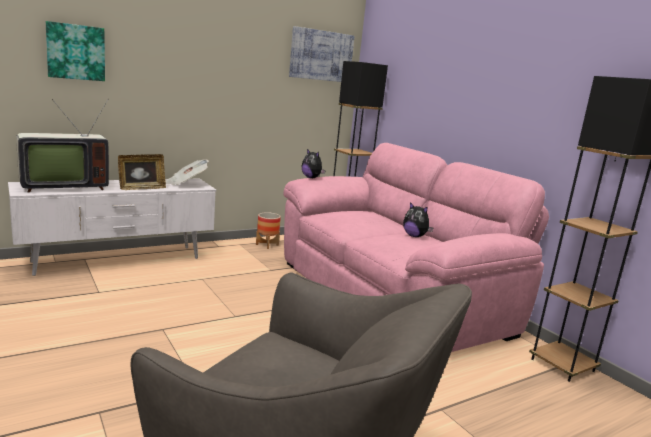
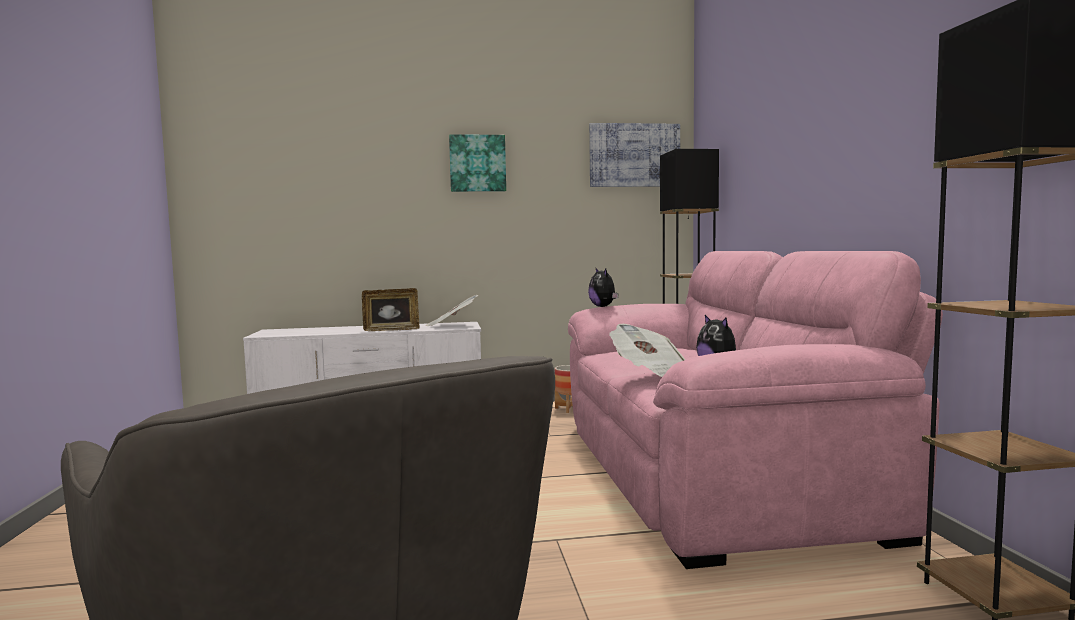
camera: 25 degrees right, 10 degrees down
(62, 186) = (308, 331): television -> none
(76, 52) = (331, 184): picture -> picture (477, 163)
(381, 241) = (649, 372): none -> newspaper

